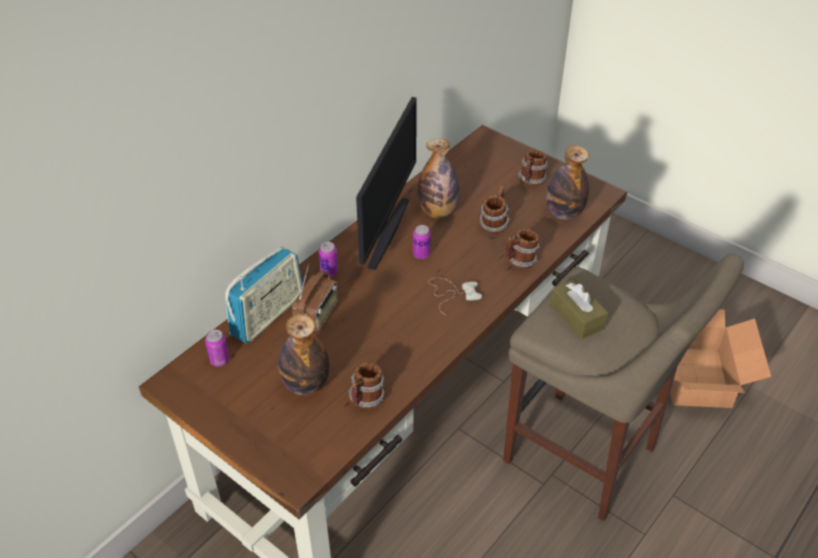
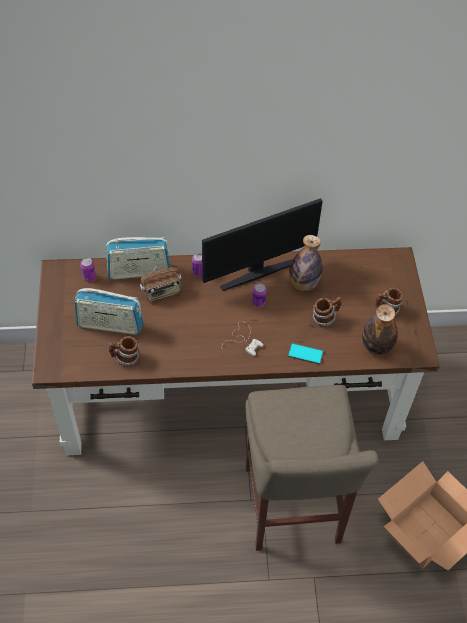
camera: 45 degrees right, 10 degrees up
(306, 384) = (110, 325): bottle -> radio
(519, 262) = (305, 354): mug -> phone
(577, 316) = (295, 413): brown tissue box -> none

